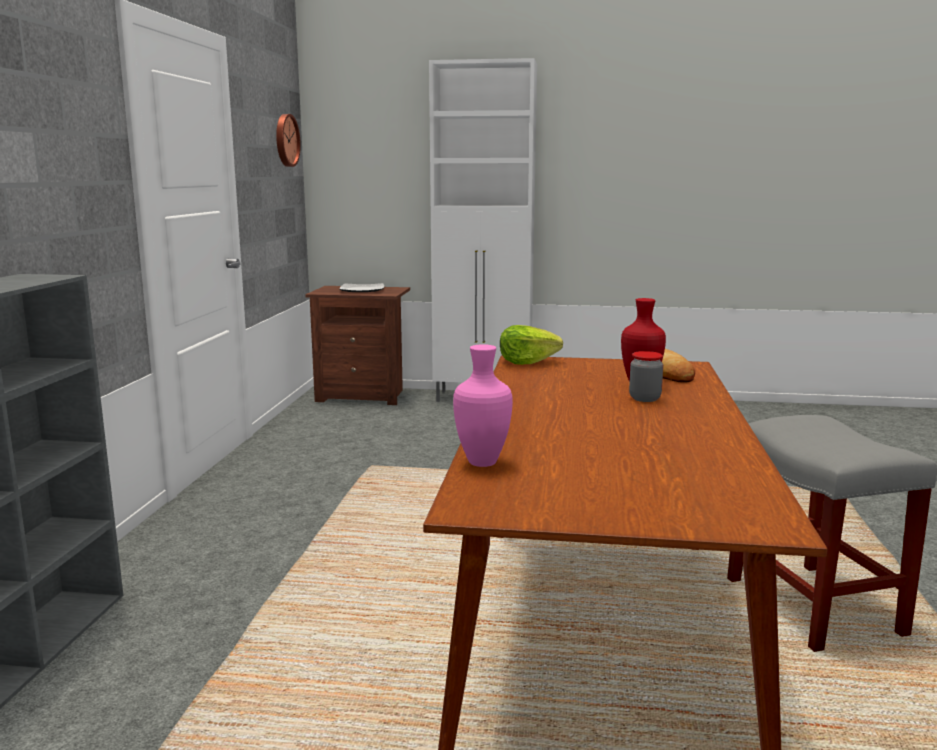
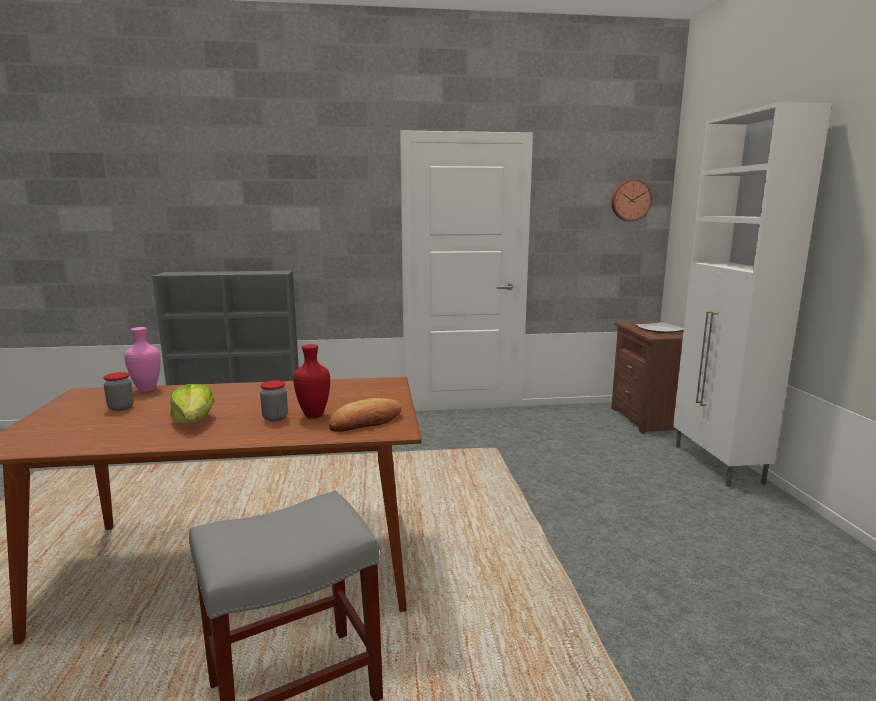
camera: 75 degrees right, 0 degrees up
(527, 362) = (384, 383): lettuce -> lettuce (194, 421)
(579, 470) = (121, 408): none -> jar

